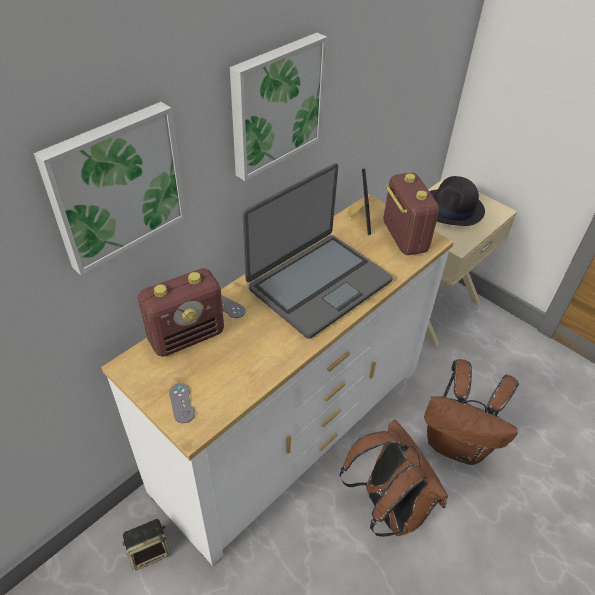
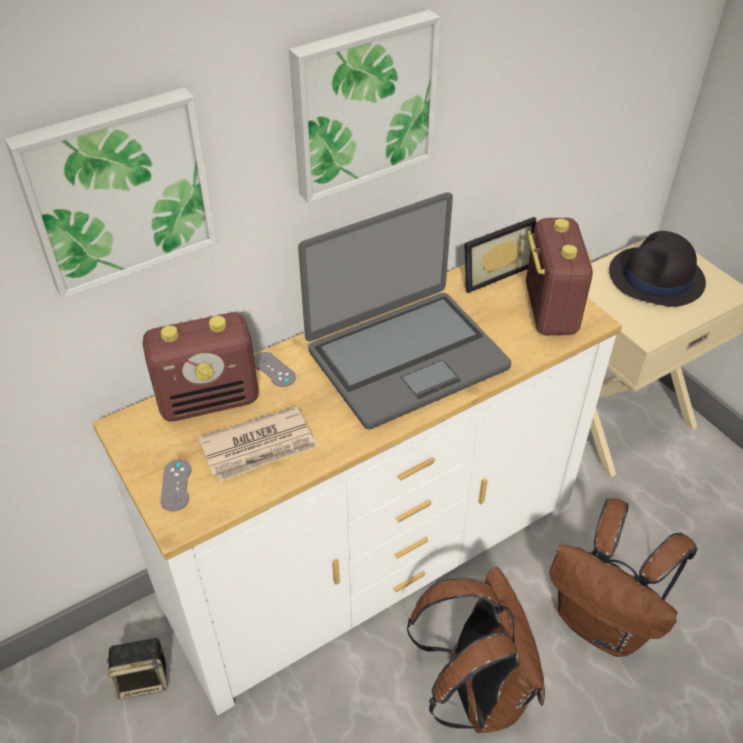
camera: 15 degrees right, 0 degrees up
(235, 364) = (260, 447): none -> newspaper
(357, 216) = (492, 271): picture frame -> picture frame turned 45 degrees clockwise

